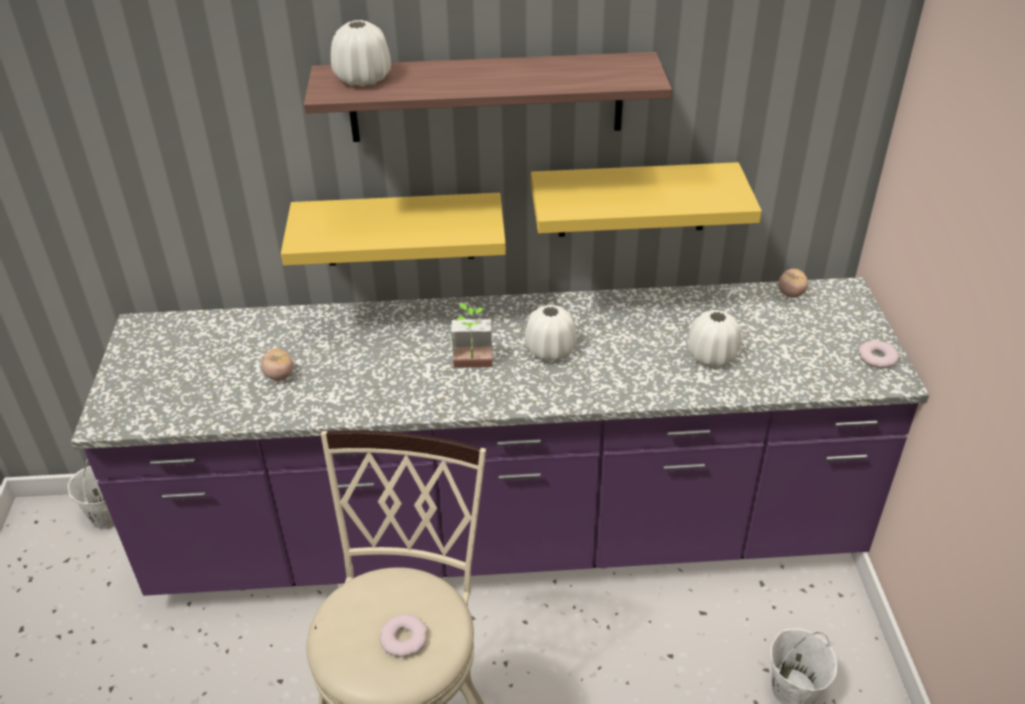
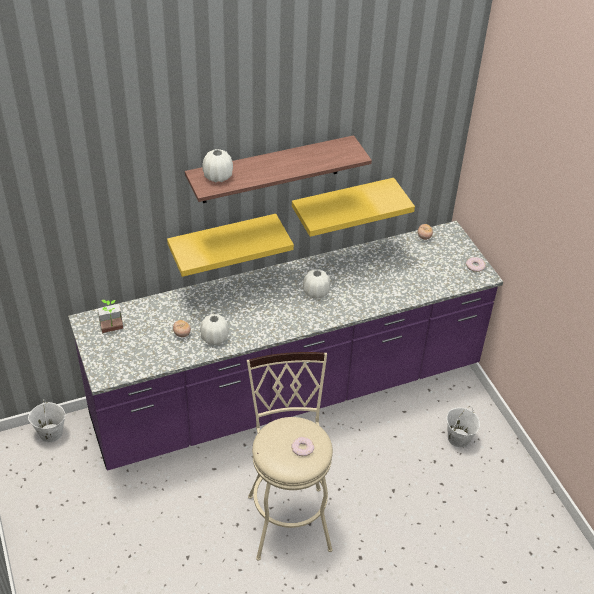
camera: 20 degrees left, 5 degrees up
(473, 366) = (280, 309): potted plant -> potted plant (112, 330)
(712, 355) = (397, 280): white vase -> white vase (214, 337)

